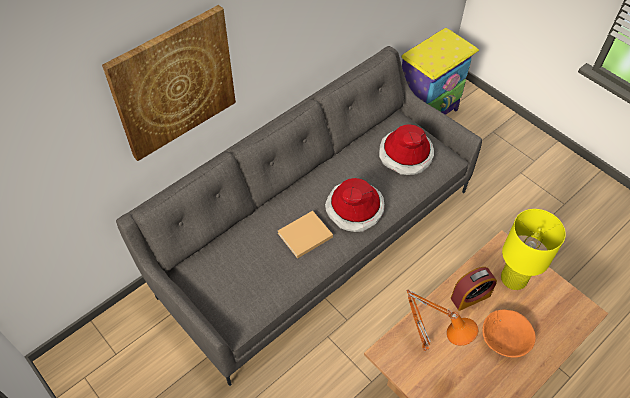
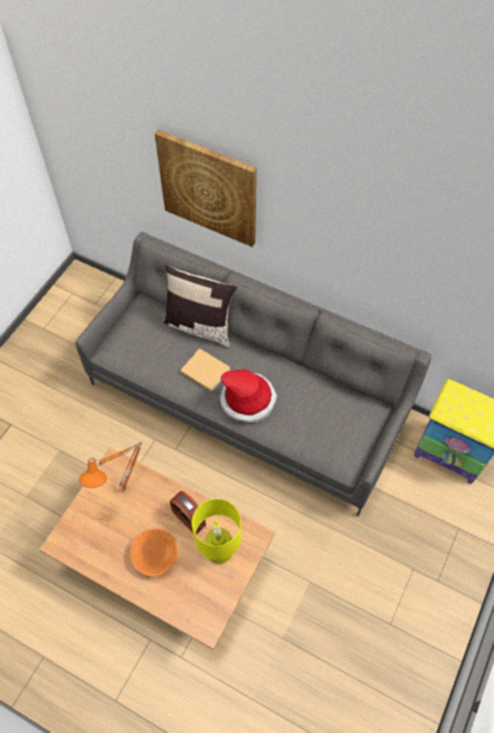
camera: 70 degrees right, 5 degrees up
(246, 224) = (200, 326): none -> pillow
(405, 155) = (330, 425): hat -> none

